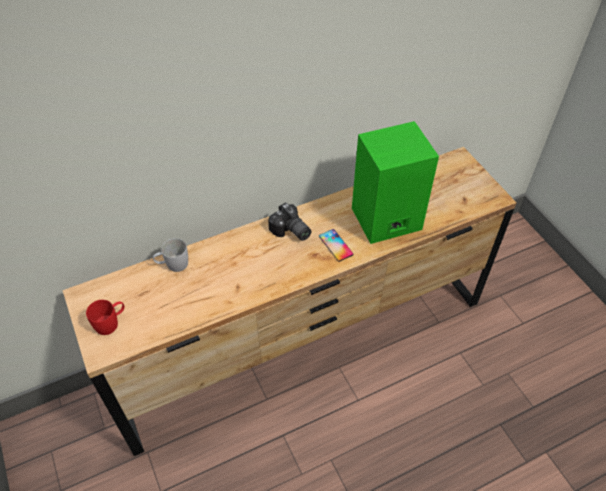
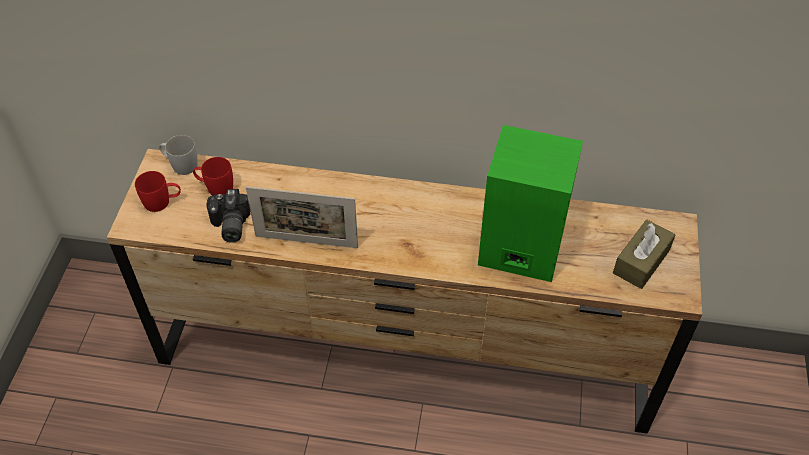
camera: 35 degrees right, 0 degrees up
(144, 290) = (215, 187): none -> red mug
(173, 264) = (261, 177): white mug -> white mug (180, 164)
(246, 291) = (306, 241): none -> picture frame
(290, 231) = (403, 206): camera -> camera (229, 225)
(335, 245) = (438, 246): phone -> none
(459, 190) = (641, 261): none -> brown tissue box

